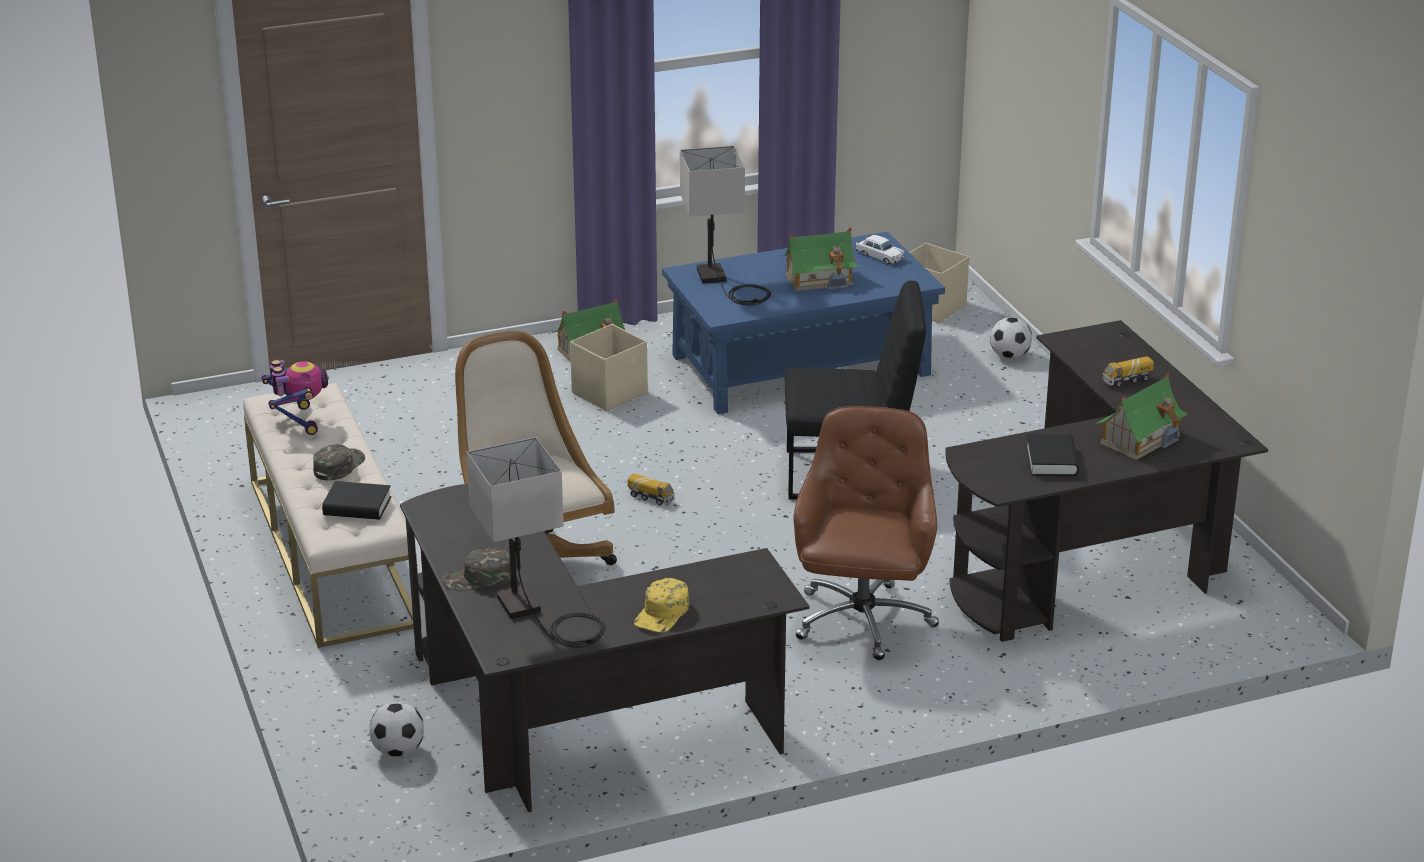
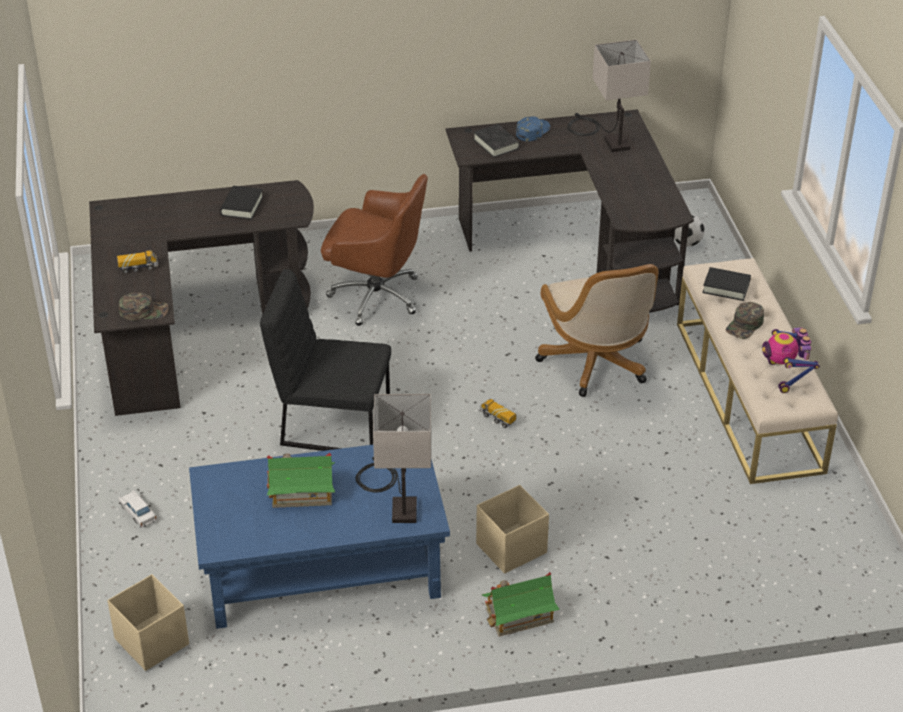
camera: 170 degrees left, 10 degrees up
(478, 578) = (641, 163): green cap -> green cap (144, 311)
(662, 613) = (532, 131): yellow cap -> blue cap
(716, 586) = (496, 144): none -> black book
(863, 620) = (376, 297): brown office chair -> brown office chair turned 90 degrees counterclockwise
(879, 256) = (227, 522): white toy car -> white toy car (138, 513)
(1010, 356) = (119, 553): football -> none
(1140, 439) = (169, 217): toy house -> none

